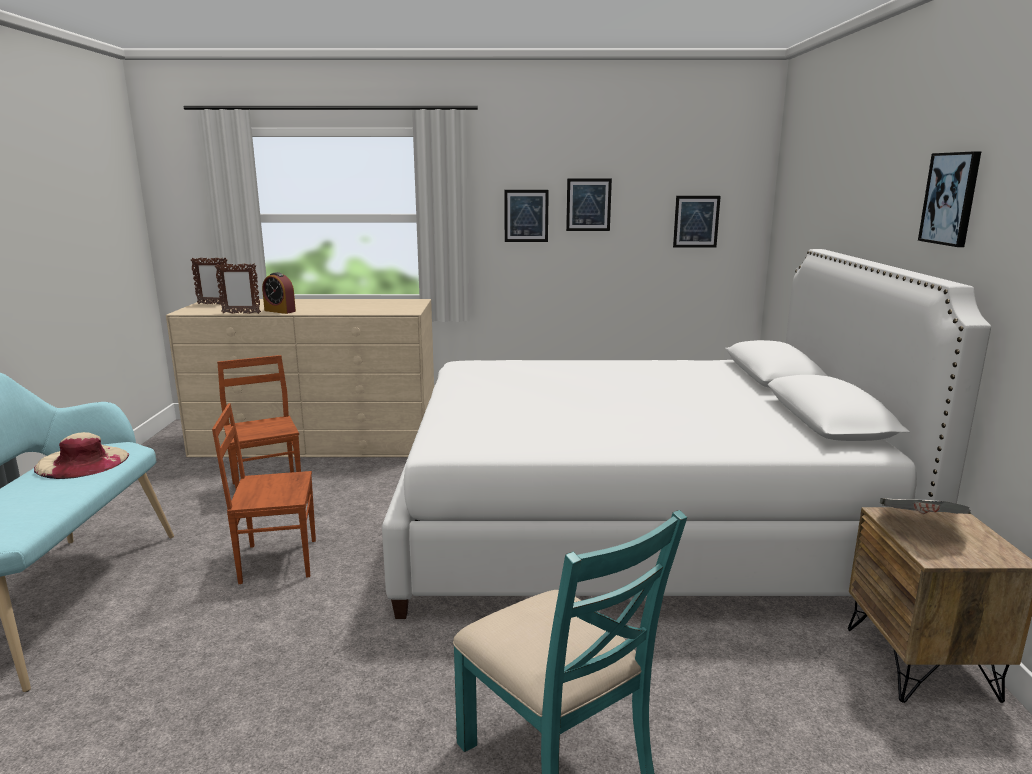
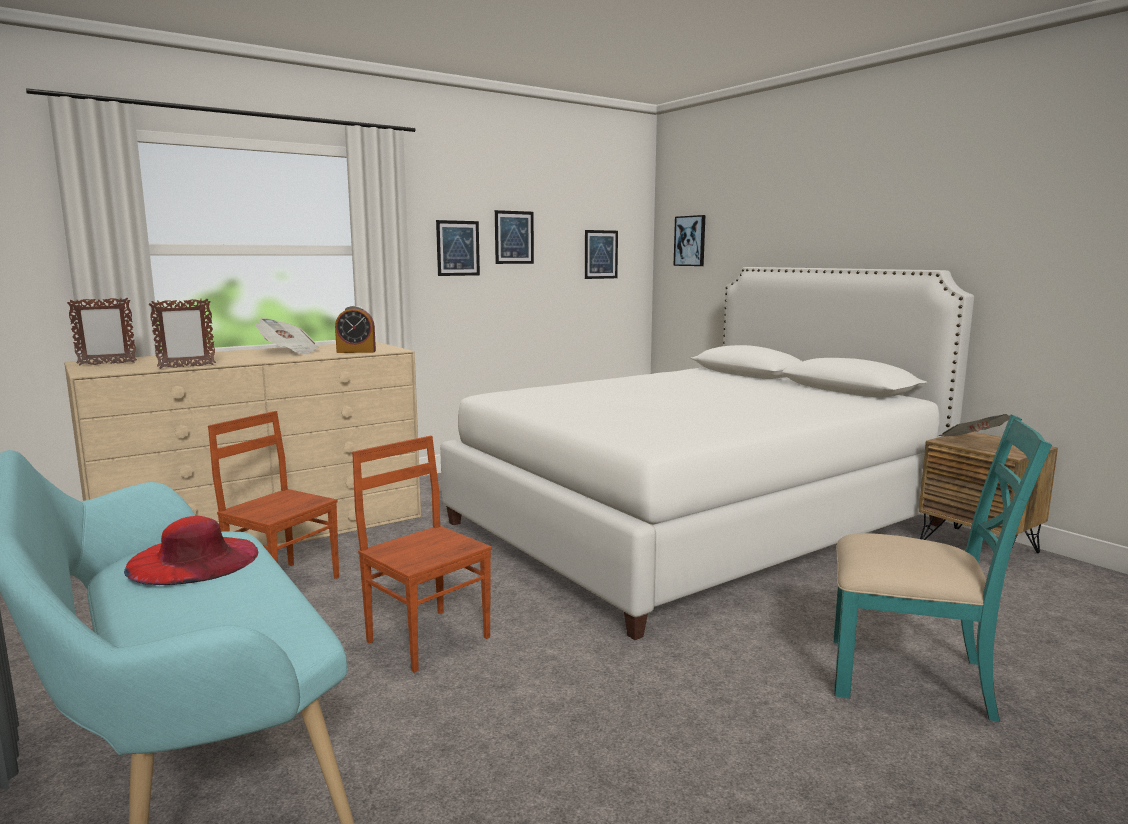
camera: 35 degrees left, 5 degrees down
(82, 462) = (193, 559): beige hat -> red hat
(277, 560) = (428, 638): brown chair -> brown chair turned 90 degrees clockwise
(280, 311) = (233, 361): alarm clock -> alarm clock (356, 351)
(337, 305) = (289, 352): none -> newspaper
(951, 198) = (904, 213): picture -> picture (690, 241)

